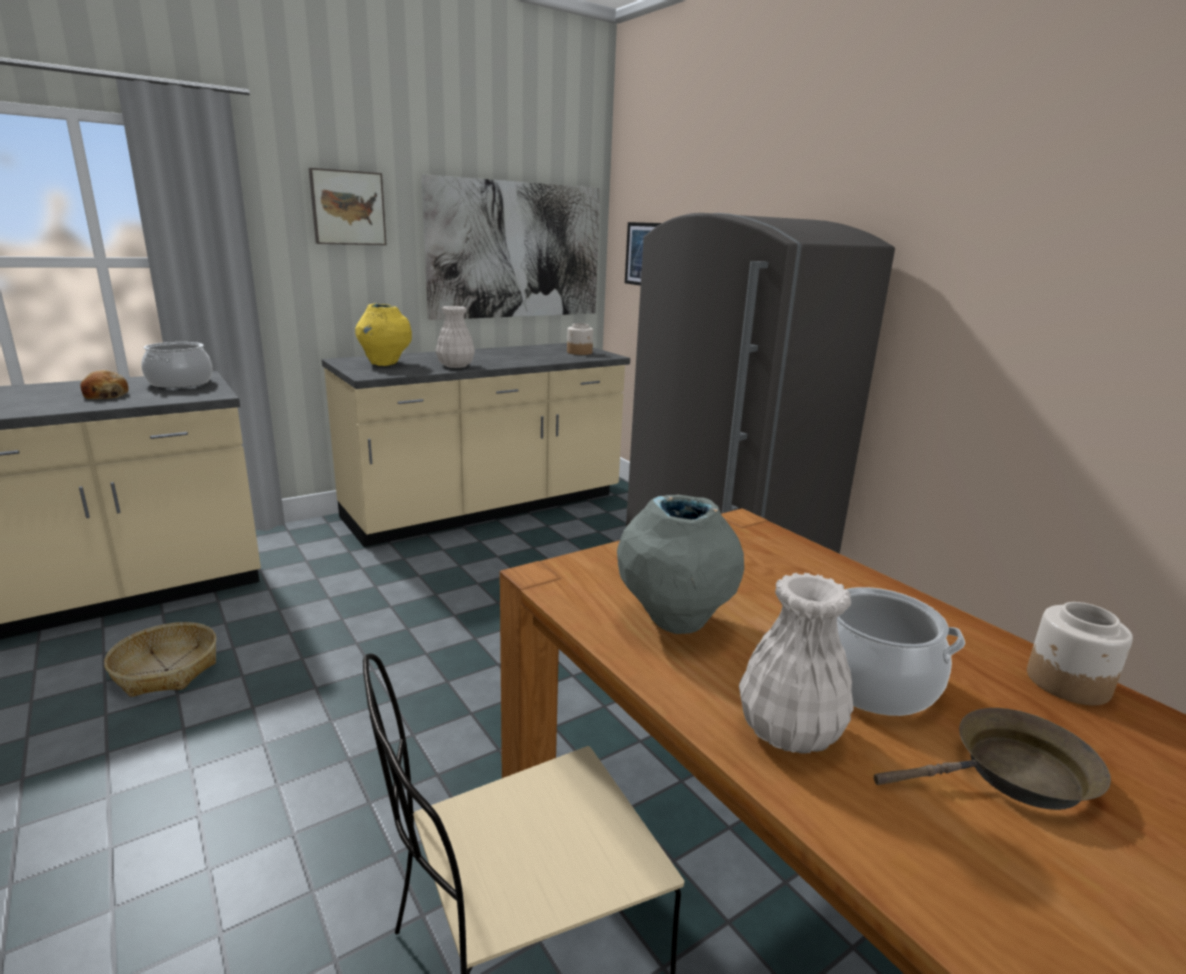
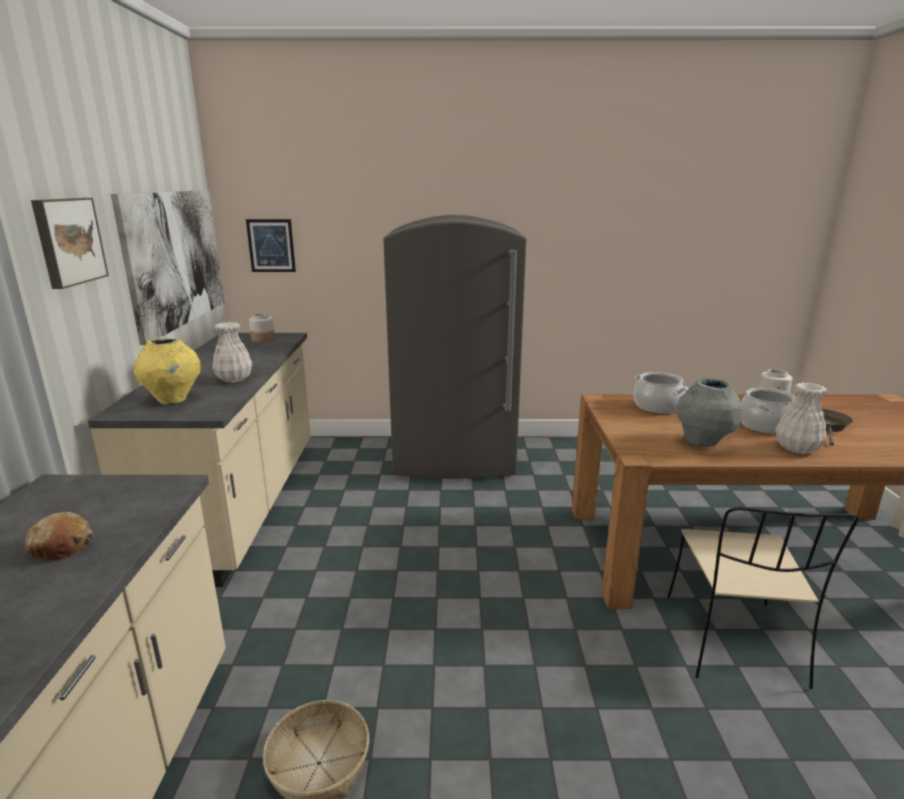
camera: 55 degrees left, 0 degrees up
(180, 383) = (75, 498): cooking pot -> cooking pot (657, 406)

